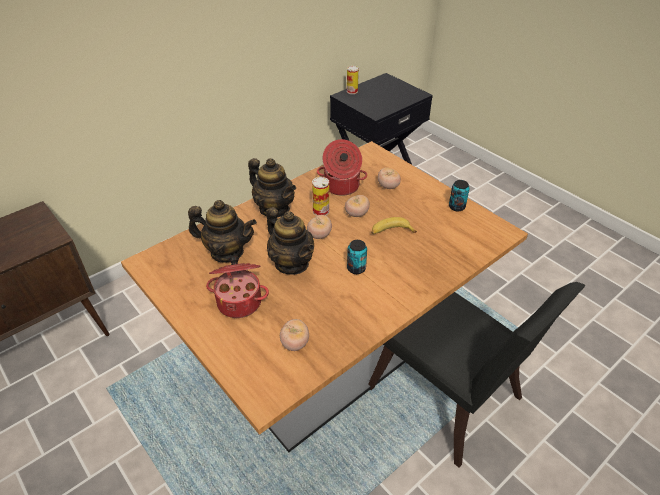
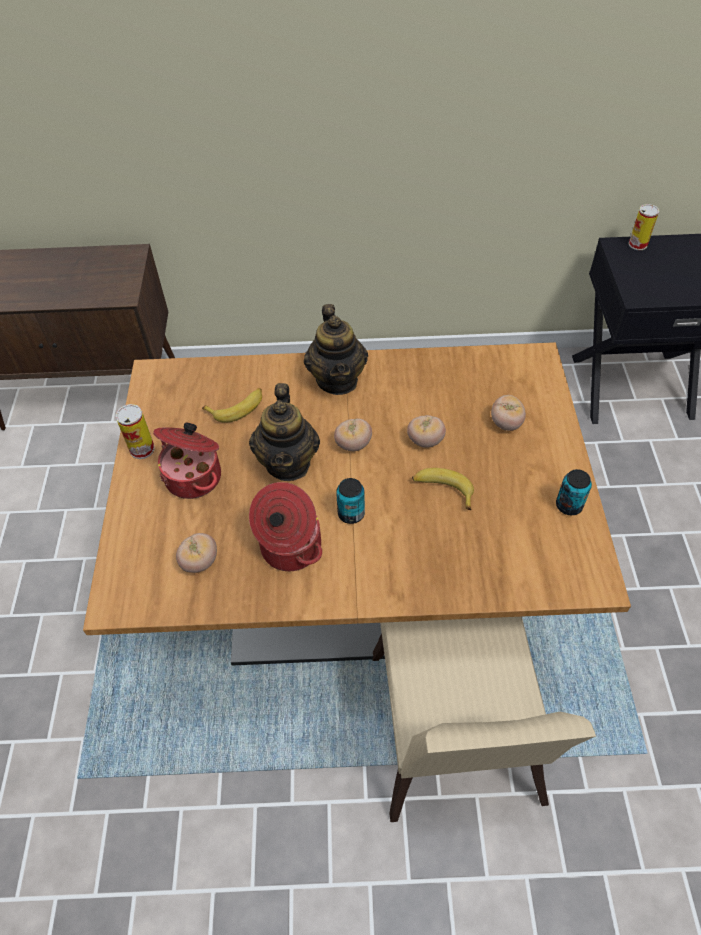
camera: 40 degrees right, 10 degrees up
(227, 252) = (237, 408): teapot -> banana
(321, 211) = (387, 412): can -> can (142, 449)
(341, 187) = (445, 391): cooking pot -> cooking pot (289, 548)
(450, 401) = (453, 741): black chair -> beige chair

